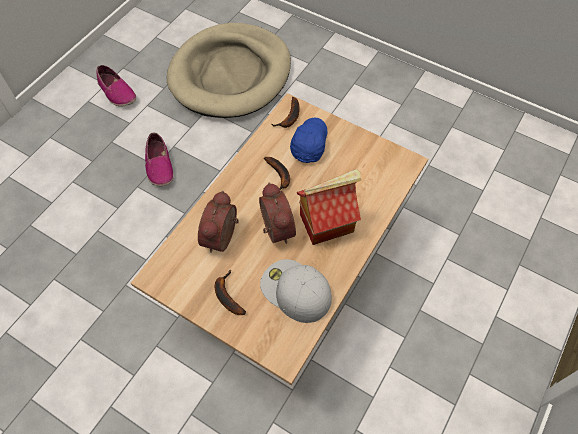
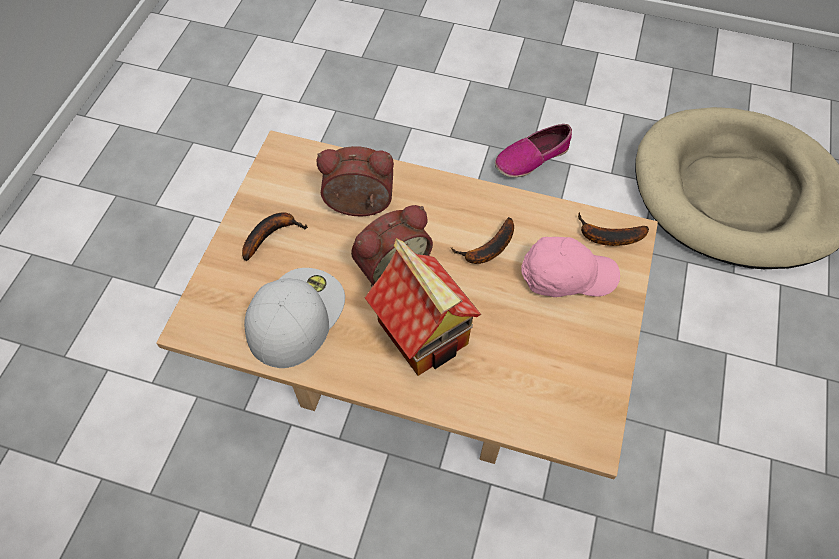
camera: 75 degrees right, 0 degrees up
(116, 92) = (628, 75): shoe -> none
(309, 144) = (566, 275): blue cap -> pink cap

